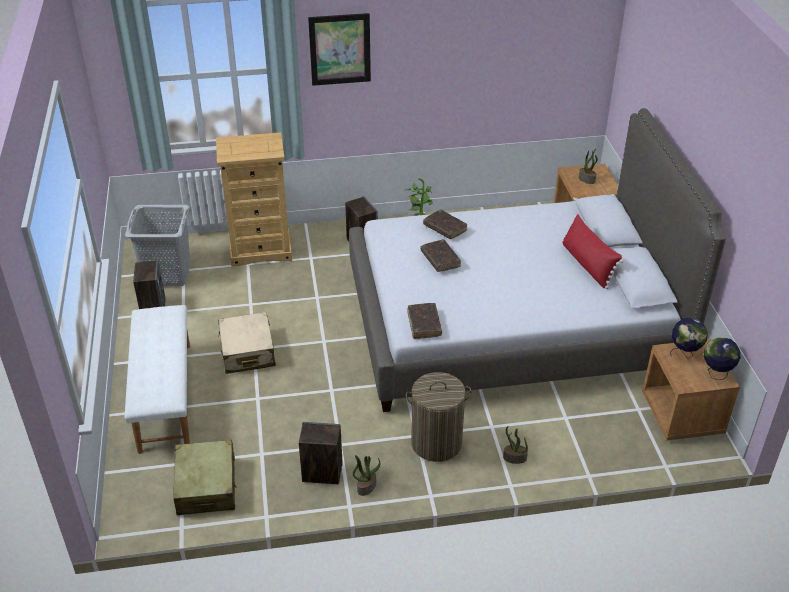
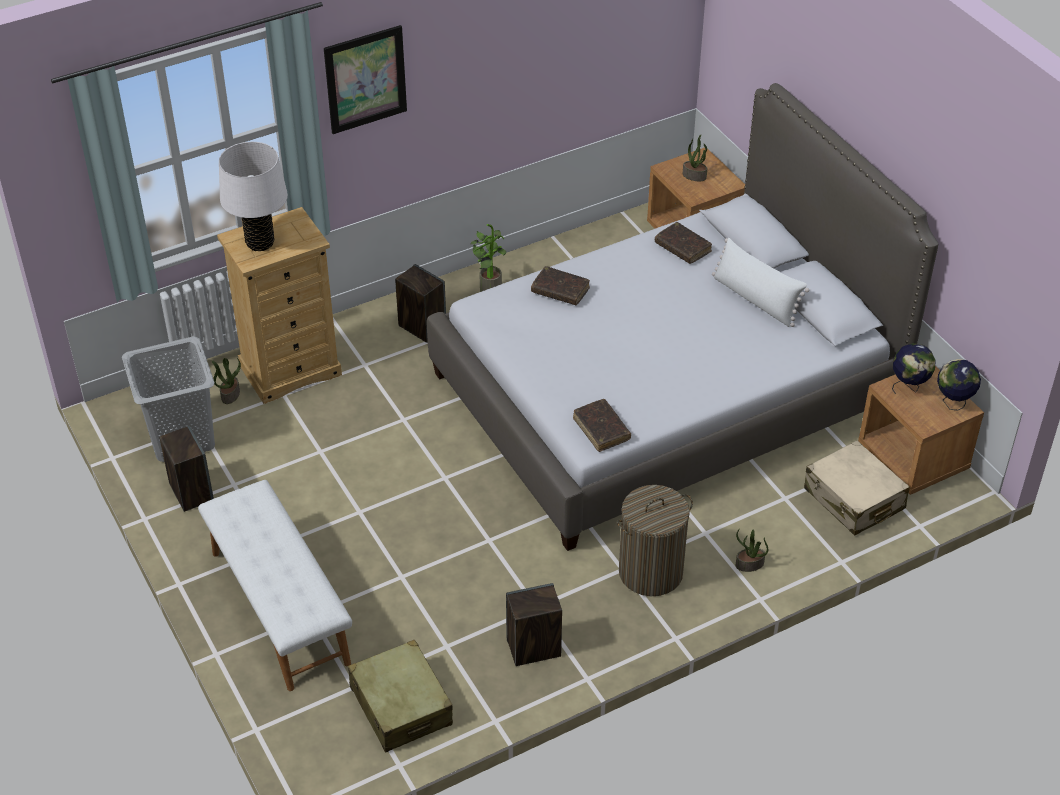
camera: 20 degrees left, 5 degrees up
(239, 147) = (260, 243): none -> white table lamp
(247, 352) = (354, 518): beige suitcase -> beige suitcase (854, 499)
(366, 486) = (595, 649): potted plant -> potted plant (230, 394)
(440, 259) = (577, 336): brown book -> brown book (682, 248)
(587, 264) = (755, 299): red pillow -> white pillow

